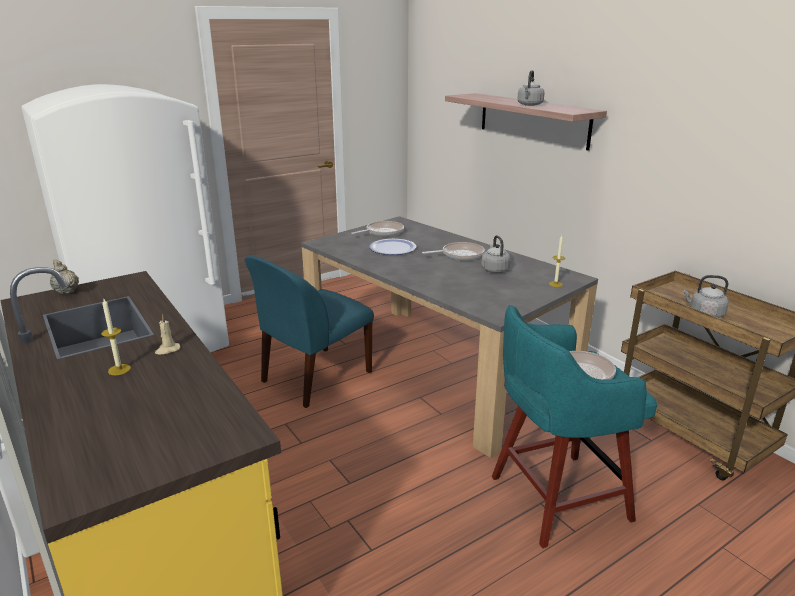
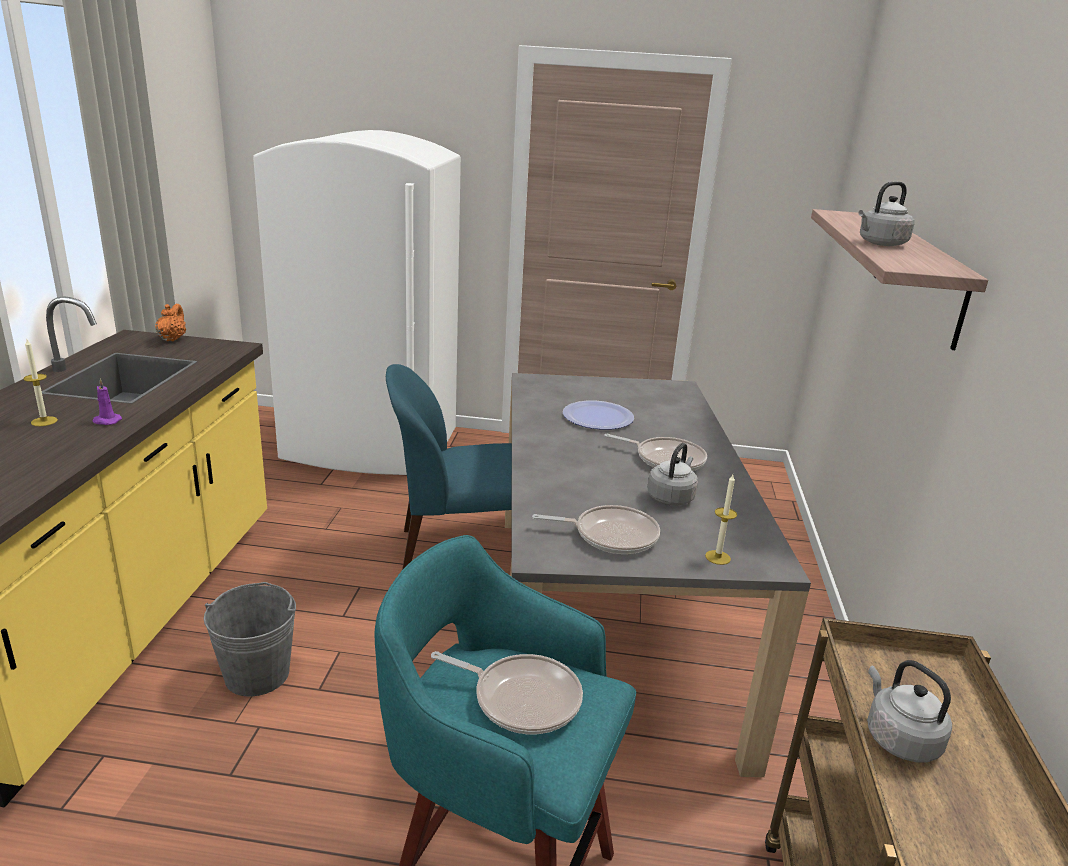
camera: 40 degrees right, 0 degrees up
(66, 291) = (172, 339): beige teapot -> orange teapot
(167, 350) = (106, 421): beige candle -> purple candle
(302, 499) = (257, 674): none -> grey bucket
(382, 232) = (628, 393): frying pan -> frying pan (611, 535)

